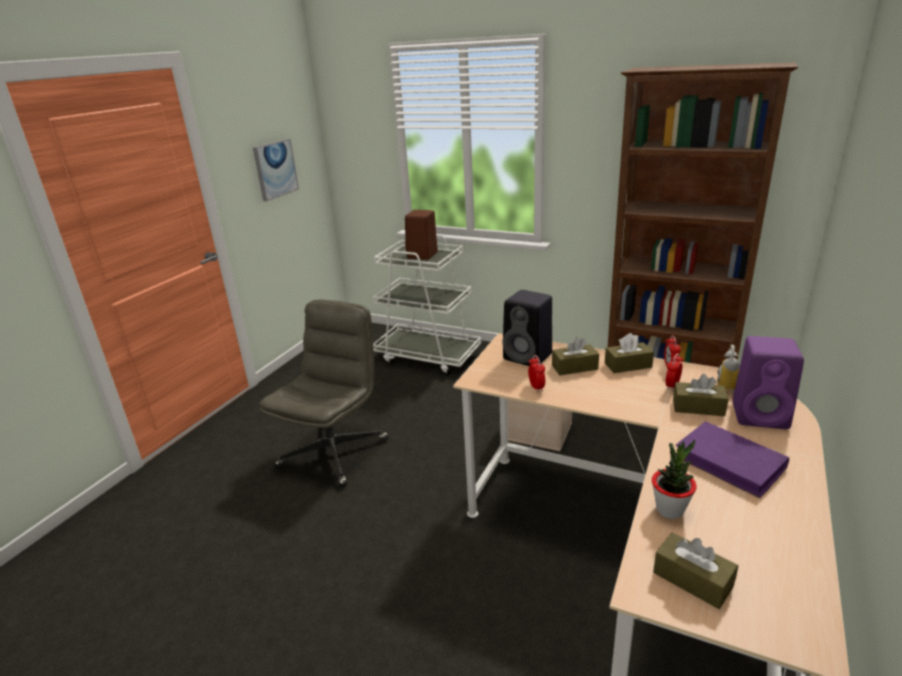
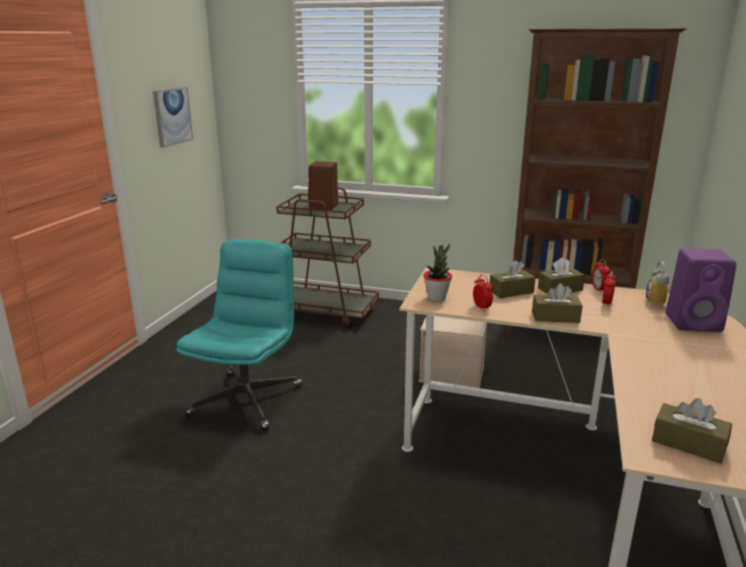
camera: 10 degrees left, 5 degrees down
(334, 451) = (247, 400): grey office chair -> turquoise office chair
(428, 356) = (325, 312): white cart -> brown cart
(529, 357) = (464, 284): black speaker -> none
(670, 509) = (645, 394): potted plant -> potted plant (436, 298)
(698, 407) = (637, 318): brown tissue box -> brown tissue box (555, 317)
(730, 462) = (682, 357): purple book -> none

